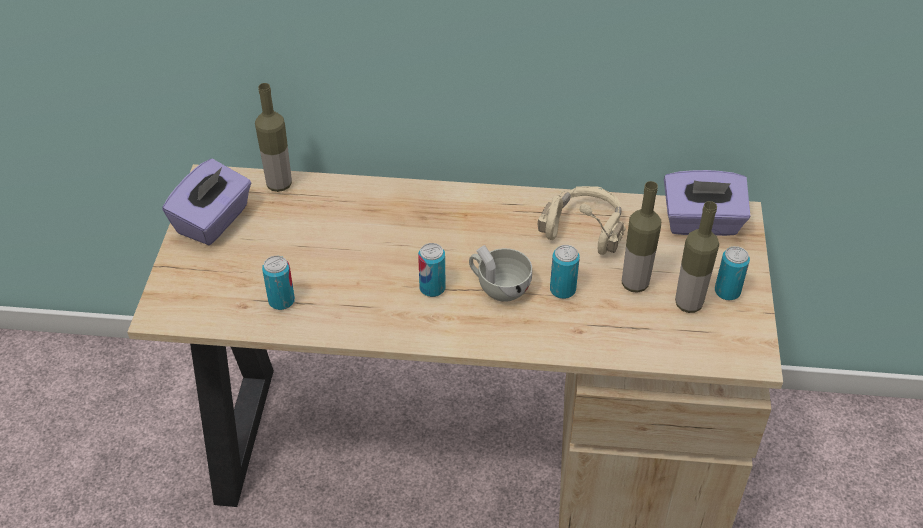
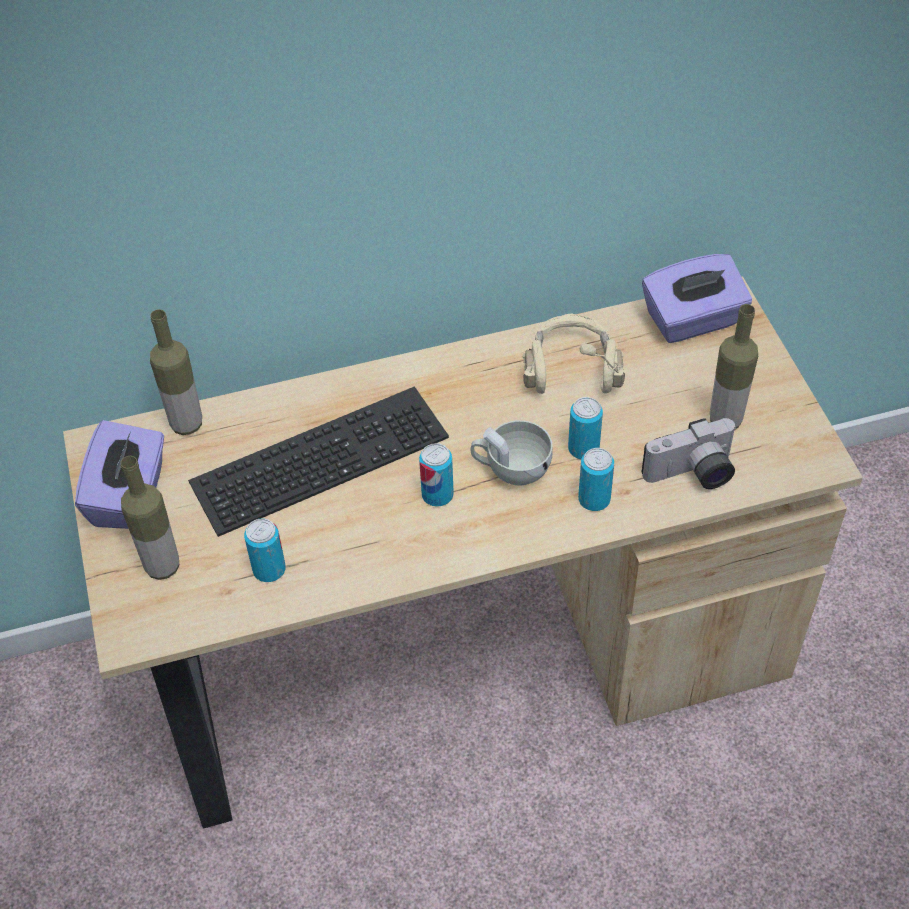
camera: 20 degrees left, 5 degrees up
(361, 234) = (320, 455): none -> keyboard
(635, 284) = (657, 415): bottle -> bottle (162, 566)
(639, 336) = (692, 475): none -> camera
(727, 291) = (758, 393): can -> can (594, 499)

